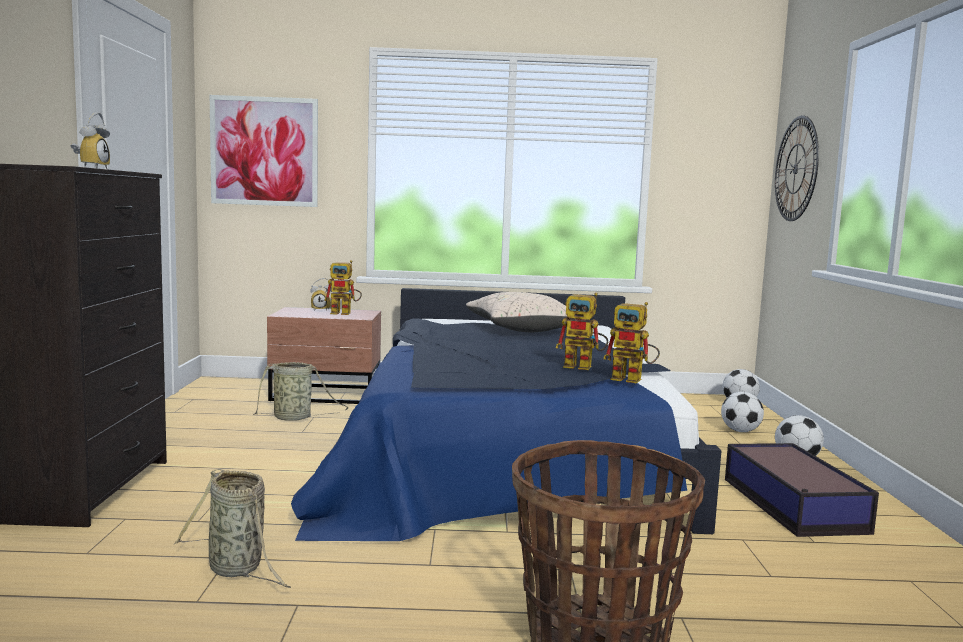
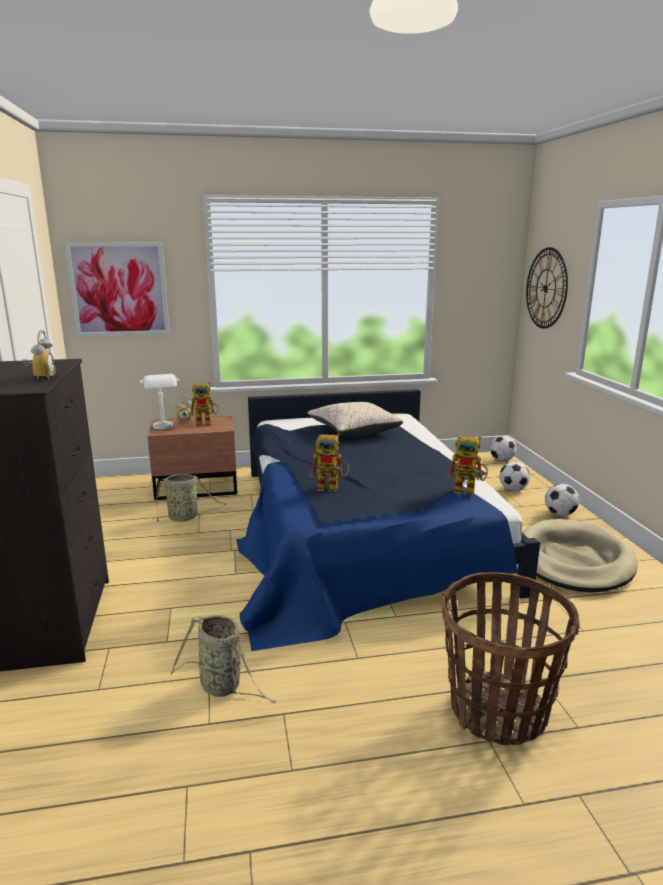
camera: 10 degrees left, 10 degrees up
(292, 313) = (164, 428): none -> white table lamp
(584, 367) = (429, 480): toy robot -> toy robot (332, 487)
(793, 505) = (573, 560): storage box -> beige dog bed

